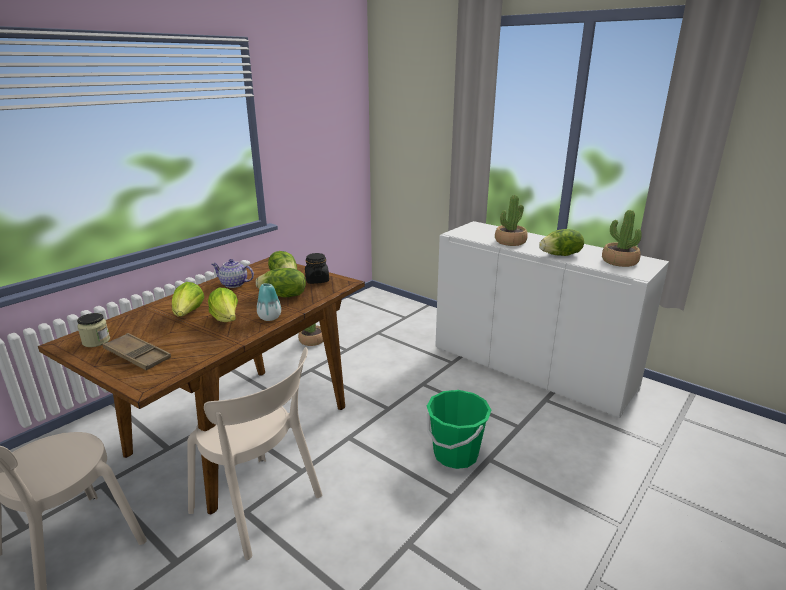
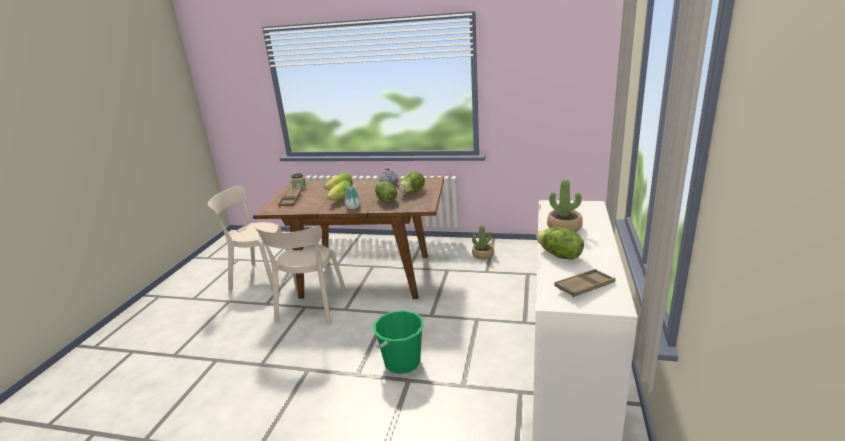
camera: 65 degrees right, 0 degrees up
(317, 280) = (419, 199): black jar -> none
(619, 261) = (584, 287): potted plant -> brown tray

